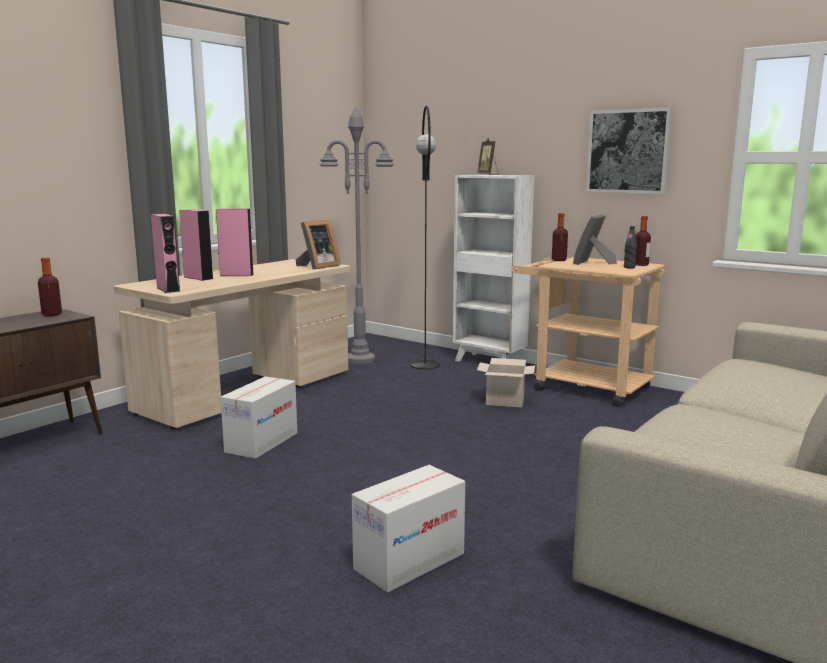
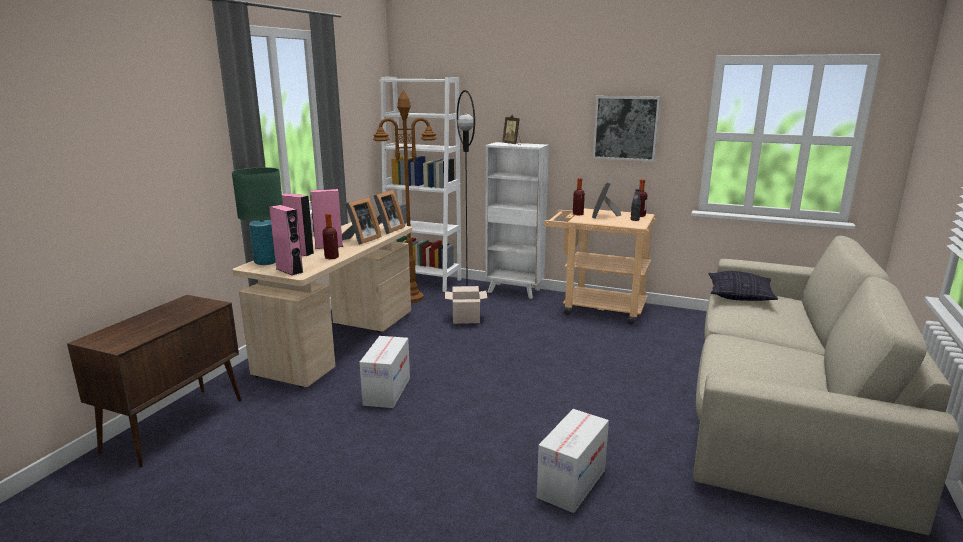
camera: 15 degrees left, 5 degrees up
(52, 314) = (189, 304): bottle -> bottle (331, 257)
(154, 282) = (266, 262): none -> green table lamp
(278, 272) = (361, 240): none -> picture frame
(359, 359) = (411, 298): grey floor lamp -> brown floor lamp
(386, 345) = (422, 281): none -> white bookcase
(504, 401) = (548, 328): cardboard box -> cardboard box (465, 319)
(751, 367) = (739, 296): none -> pillow

